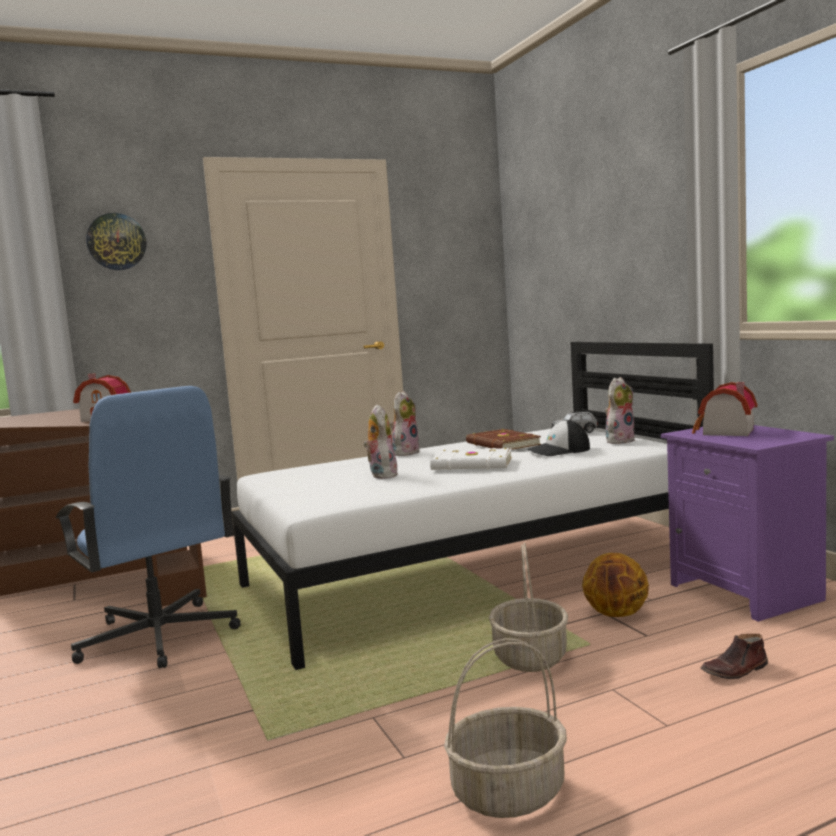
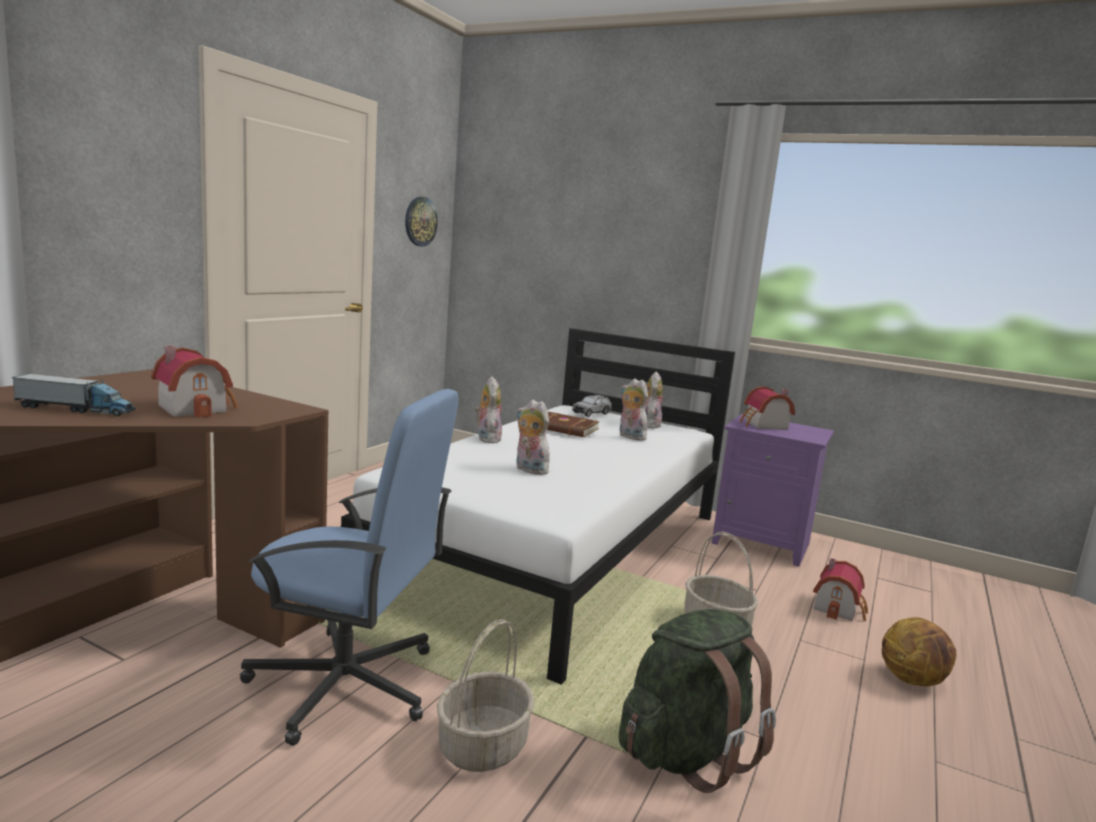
camera: 40 degrees left, 5 degrees up
(46, 420) = (76, 409): none -> toy truck
(116, 241) = (83, 137): wall clock -> wall clock (420, 221)
(310, 744) = (686, 752): none -> green backpack
(472, 464) = (591, 454): white book -> none
(509, 791) = (862, 741): basket -> basket (482, 745)
(558, 450) = (630, 437): cap -> plush toy
(616, 614) = (715, 575): basketball -> basketball (913, 680)
(735, 670) = (839, 608): brown shoe -> toy house

